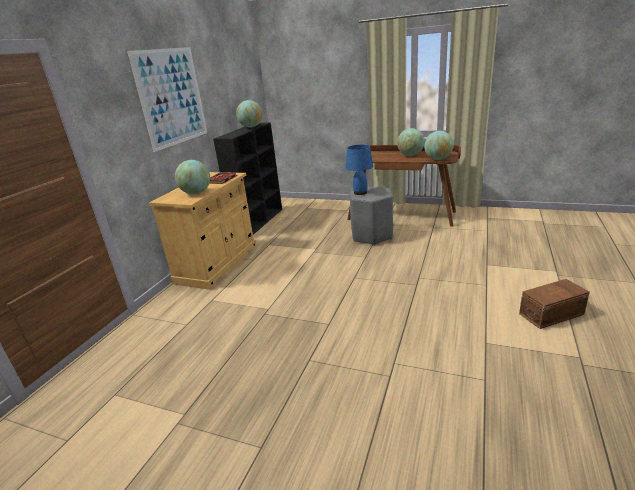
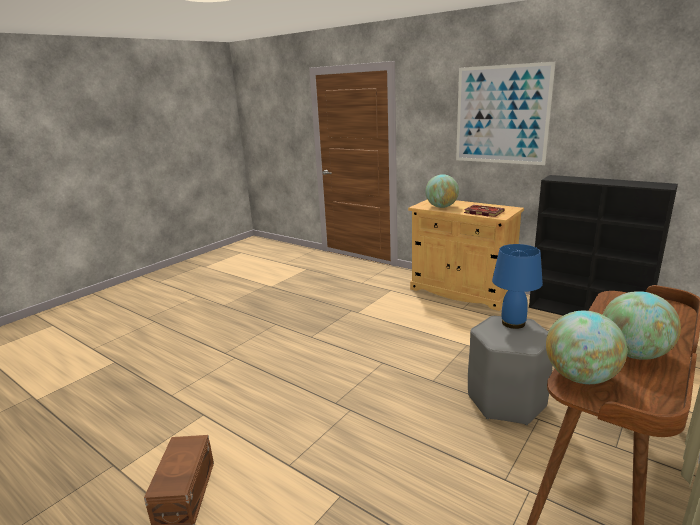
camera: 105 degrees right, 5 degrees down
(251, 127) = (628, 183): globe -> none

